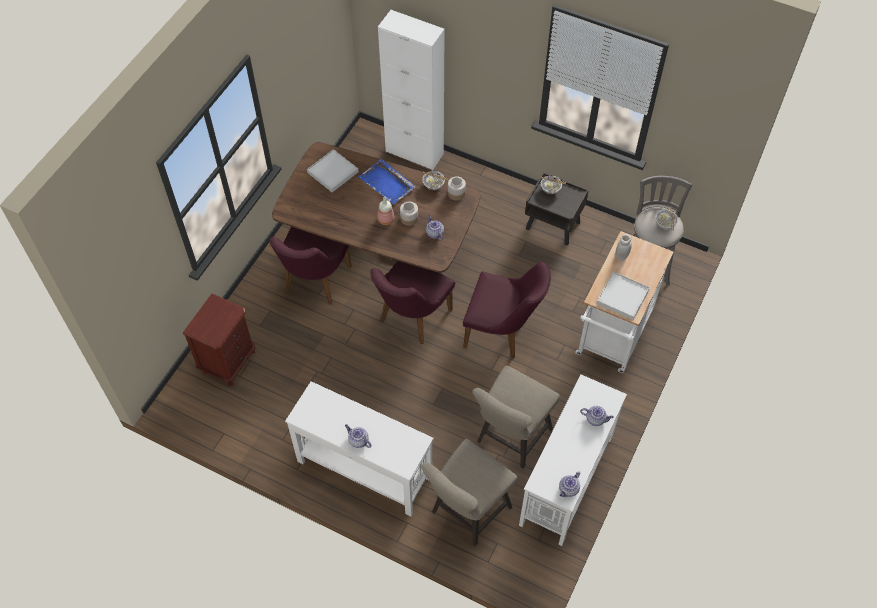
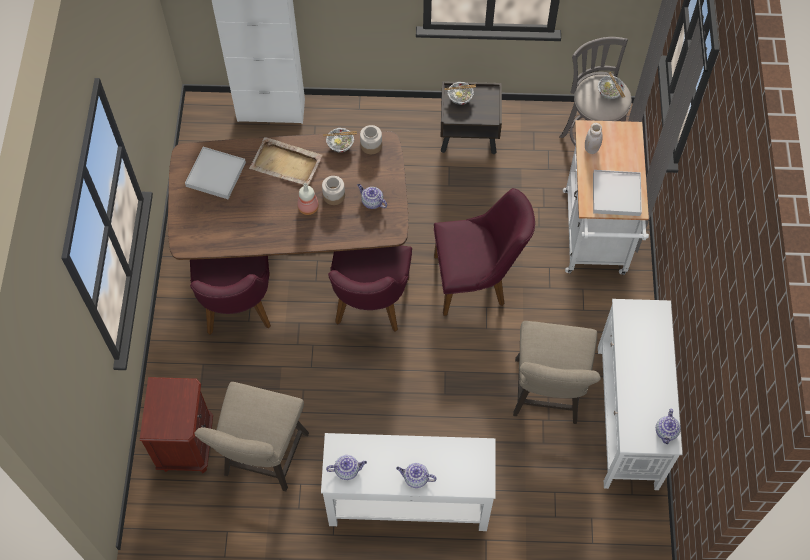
camera: 25 degrees left, 5 degrees up
(387, 183) = (286, 163): blue tray -> beige tray
(467, 513) = (543, 499): beige stool -> beige stool (263, 459)
(596, 419) = (654, 342): teapot -> teapot (347, 470)

